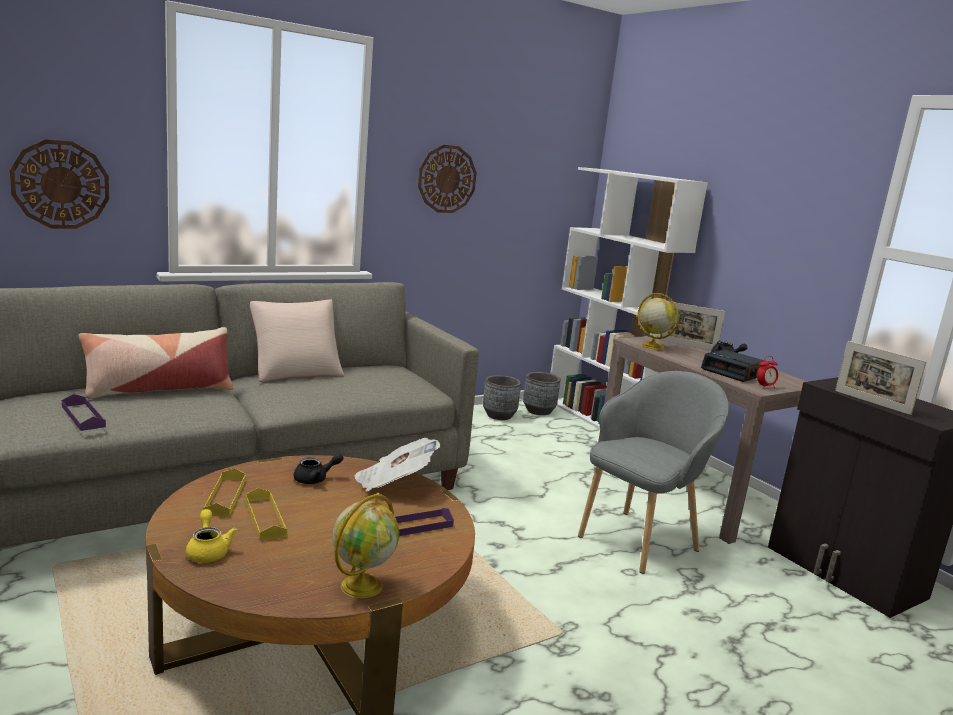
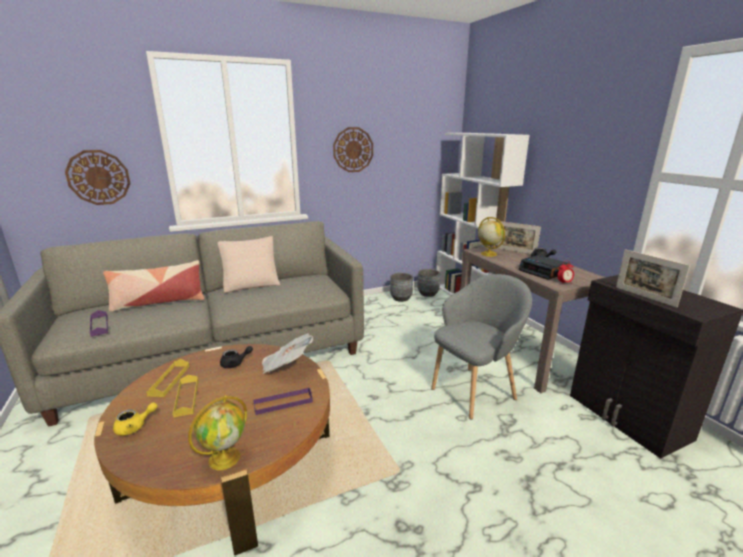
camera: 10 degrees right, 5 degrees up
(208, 551) = (135, 427): yellow teapot -> yellow teapot turned 75 degrees clockwise

